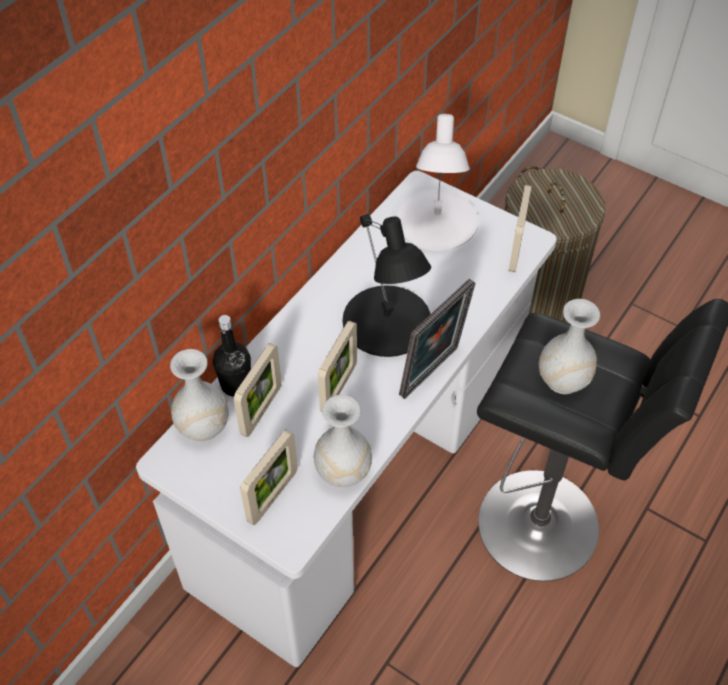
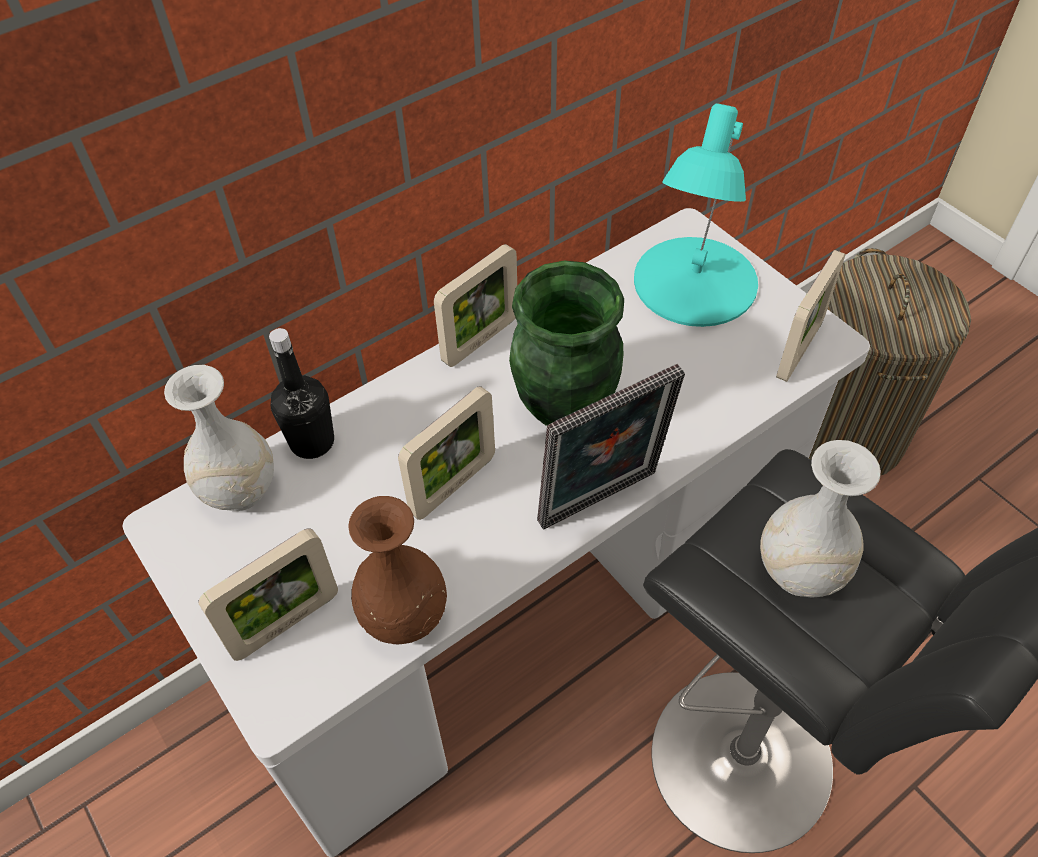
camera: 20 degrees right, 0 degrees up
(261, 410) = (329, 488): picture frame -> picture frame (480, 340)
(342, 472) = (403, 616): white vase -> brown vase
(387, 322) = (564, 408): black table lamp -> green vase
(436, 221) = (693, 282): white table lamp -> turquoise table lamp

